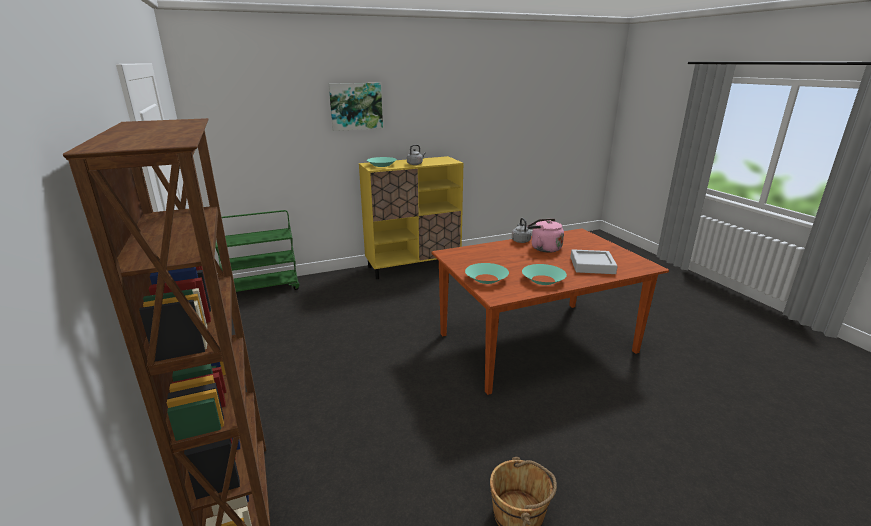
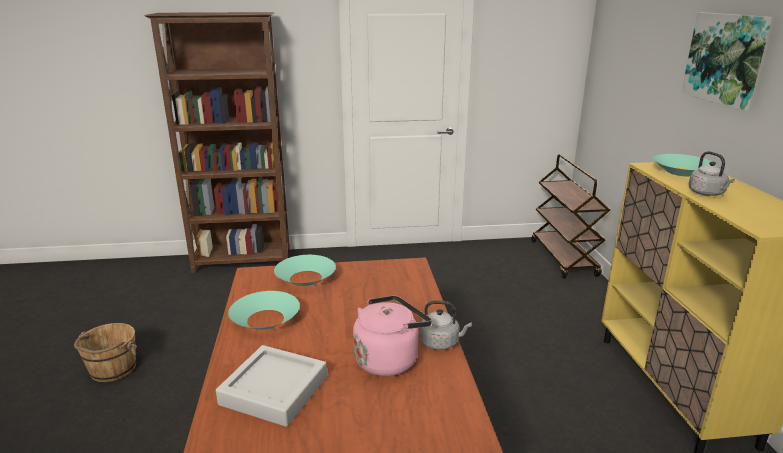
camera: 105 degrees right, 0 degrees up
(262, 289) = (564, 258): green cart -> brown cart

